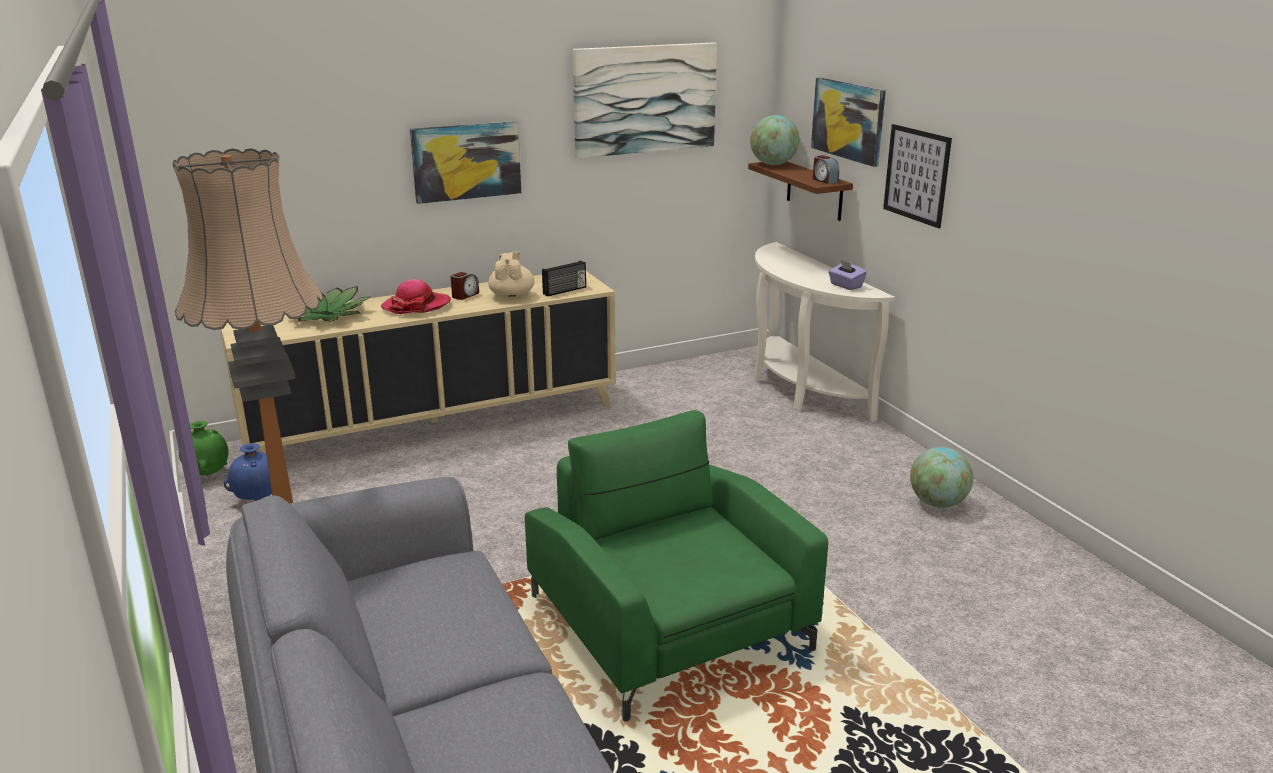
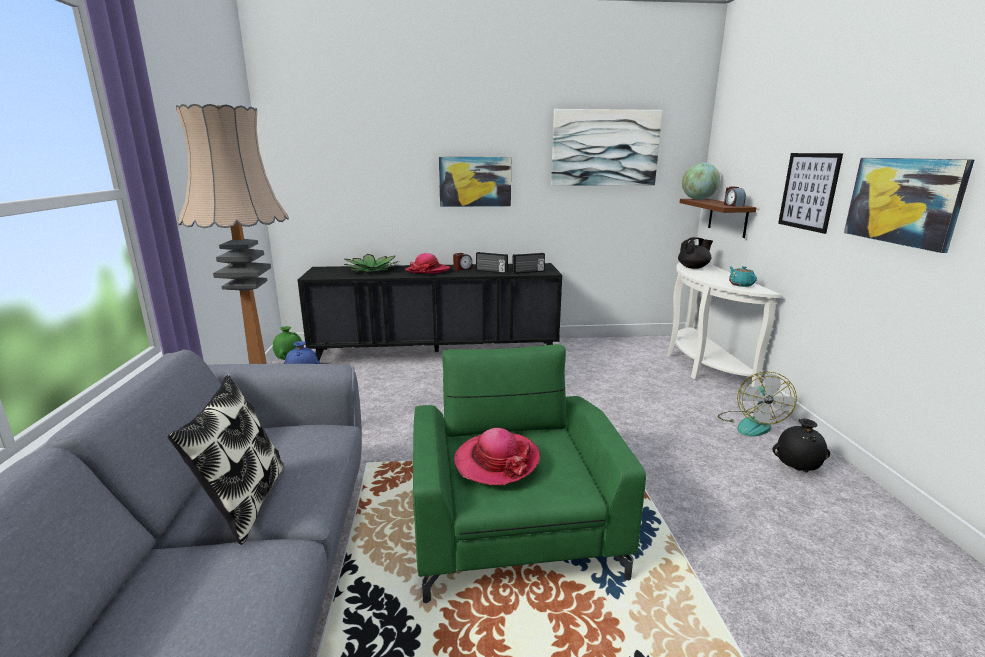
camera: 20 degrees right, 5 degrees down
(435, 425) = (436, 353): beige cabinet -> black cabinet
(444, 654) = (243, 503): none -> pillow
(512, 296) = (491, 271): beige teapot -> radio
(664, 557) = (496, 461): none -> hat
(778, 260) = (693, 267): none -> black teapot
(845, 286) = (740, 284): purple tissue box -> turquoise teapot
(848, 120) = (757, 158): picture -> picture (903, 201)
(878, 459) = (751, 424): none -> fan
(937, 503) = (797, 469): globe -> black vase

